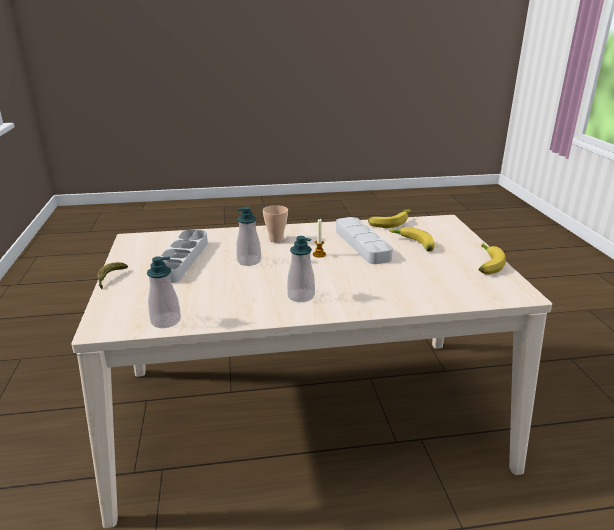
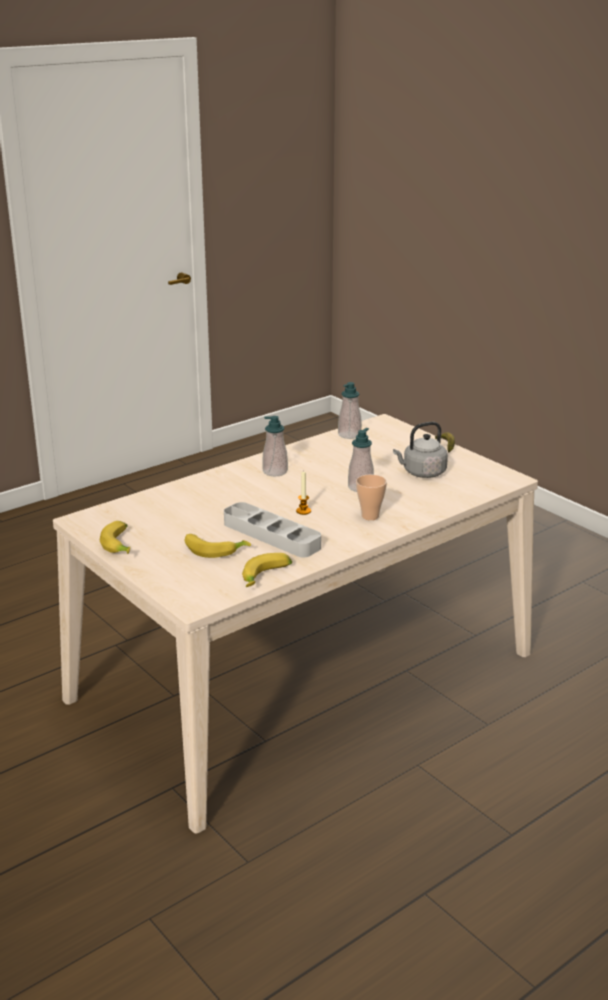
camera: 150 degrees right, 0 degrees up
(182, 260) = (422, 473): grey tray -> grey kettle

